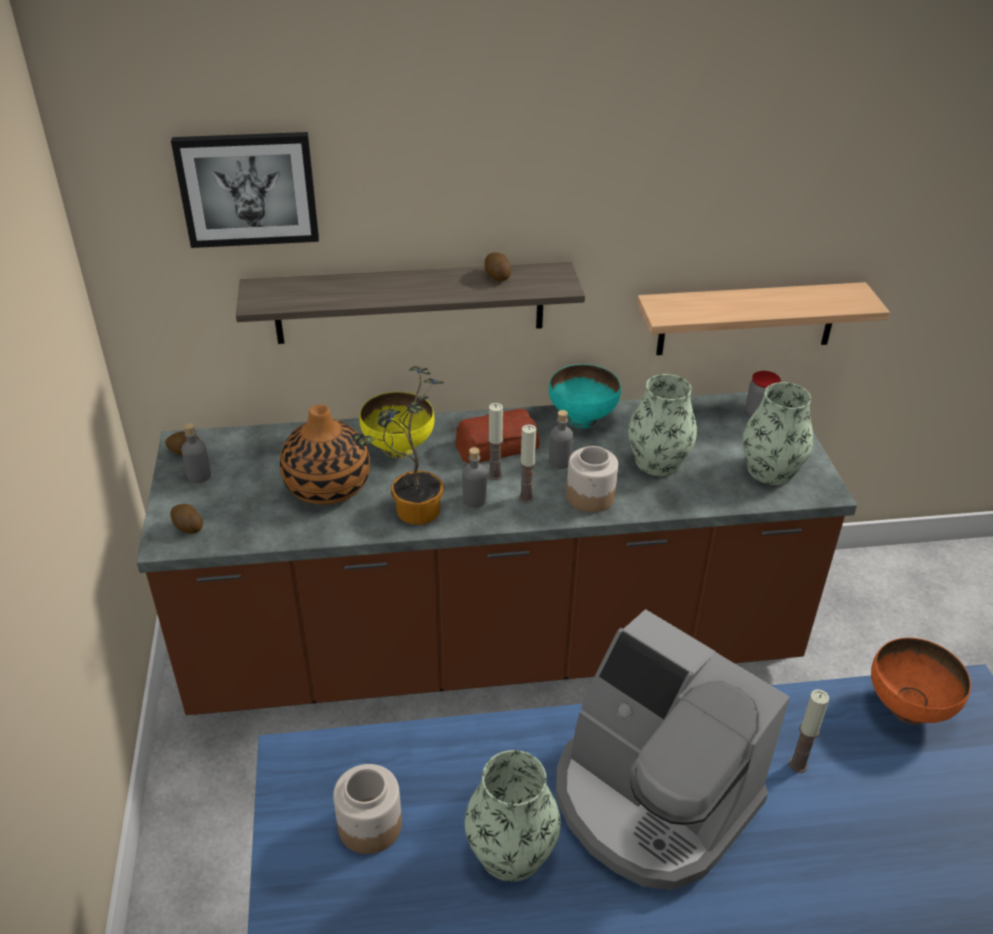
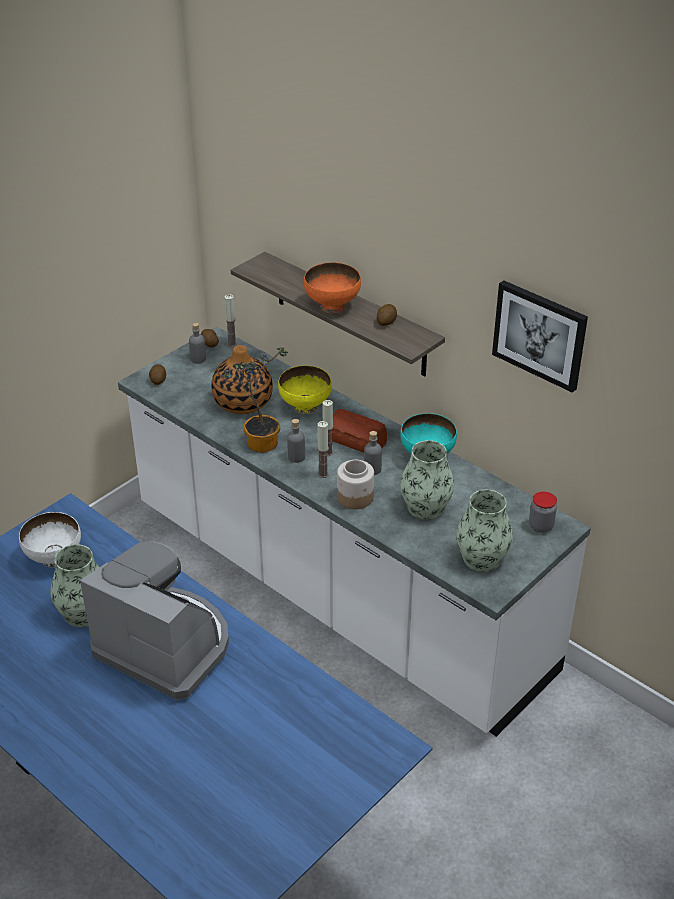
camera: 50 degrees right, 0 degrees up
(248, 189) = (272, 197): picture -> picture (540, 334)
(369, 826) = (54, 558): jar -> white bowl
(494, 646) = (336, 589): brown counter -> white counter
(651, 799) = (165, 646): coffee machine -> coffee machine turned 120 degrees clockwise
(747, 319) = (565, 449): shelf -> none
(798, 764) = (250, 693): candle -> candle (232, 344)
(907, 707) = (348, 723): orange bowl -> orange bowl (332, 306)

